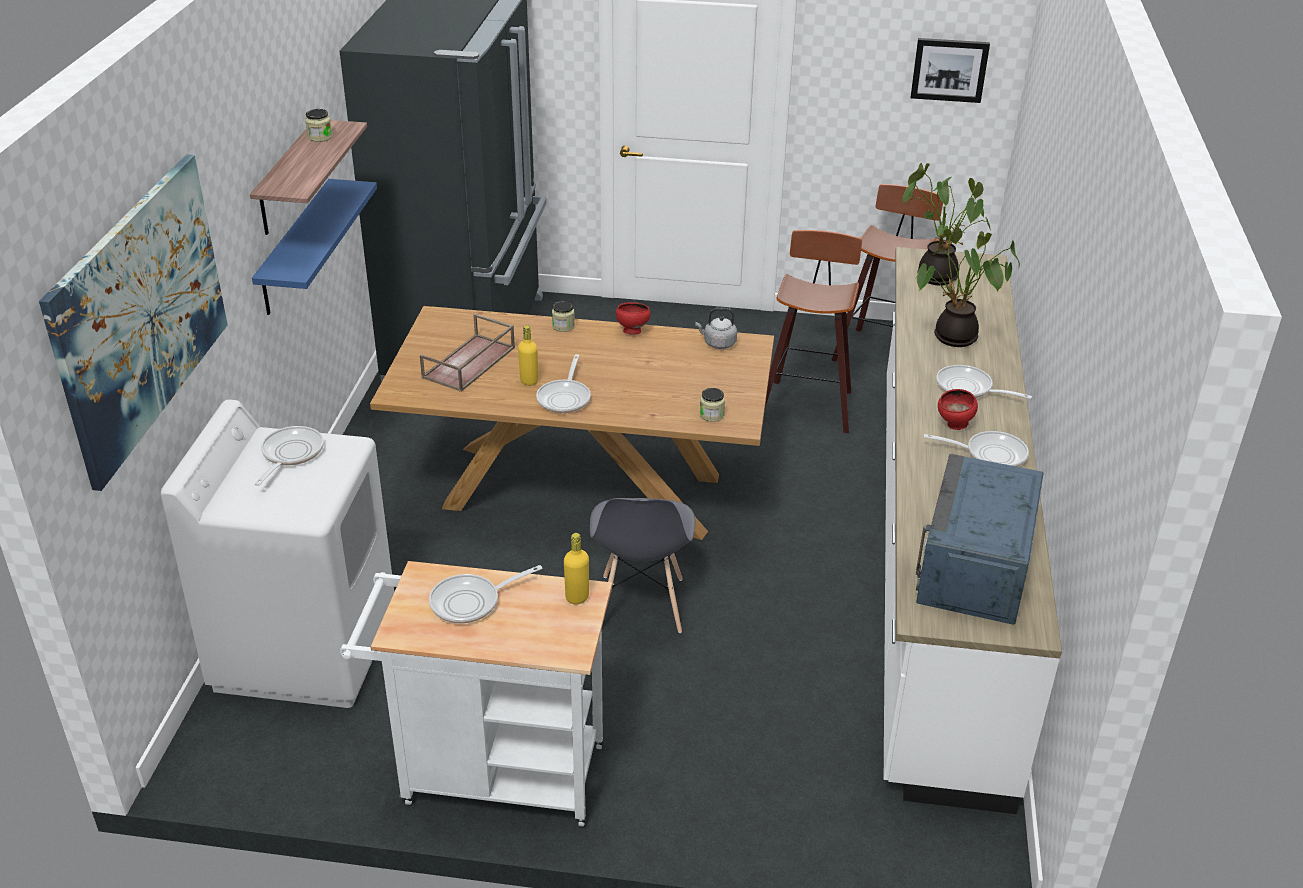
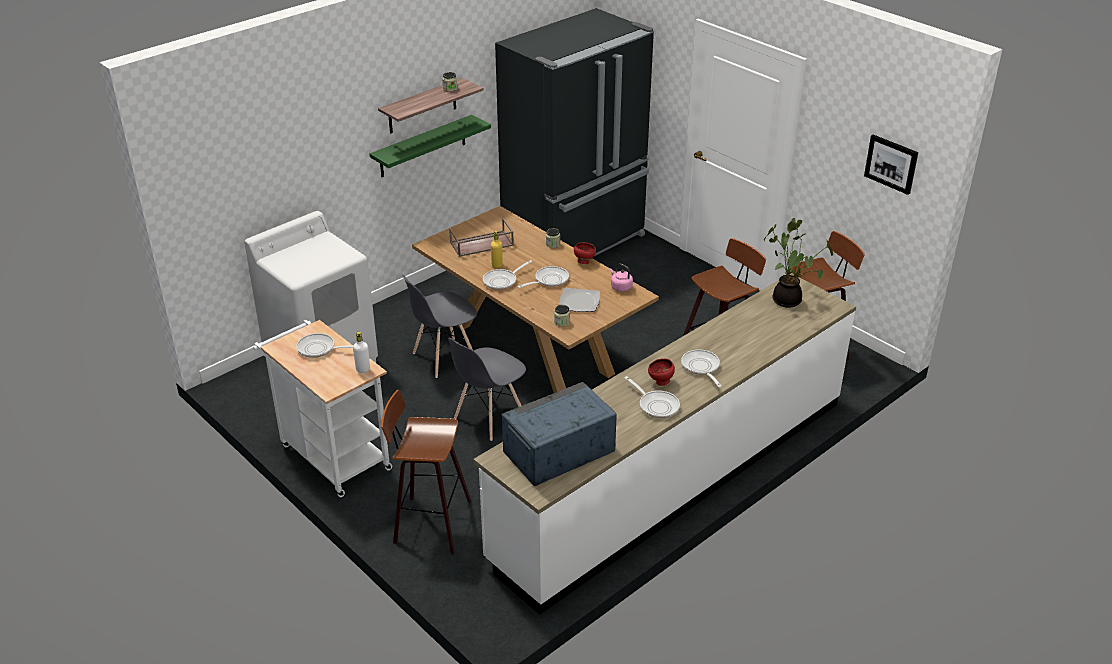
camera: 40 degrees right, 0 degrees up
(141, 314) = (256, 149): picture -> none
(290, 454) = (323, 249): frying pan -> frying pan (549, 280)
(295, 247) = (423, 146): blue shelf -> green shelf
(482, 558) = (444, 357): none -> grey chair
(577, 597) = (363, 369): yellow bottle -> white bottle
(696, 382) = (579, 302): none -> plate
(718, 343) = (620, 287): grey kettle -> pink kettle
(743, 785) = (429, 523): none -> stool
(953, 339) = (737, 338): potted plant -> none

